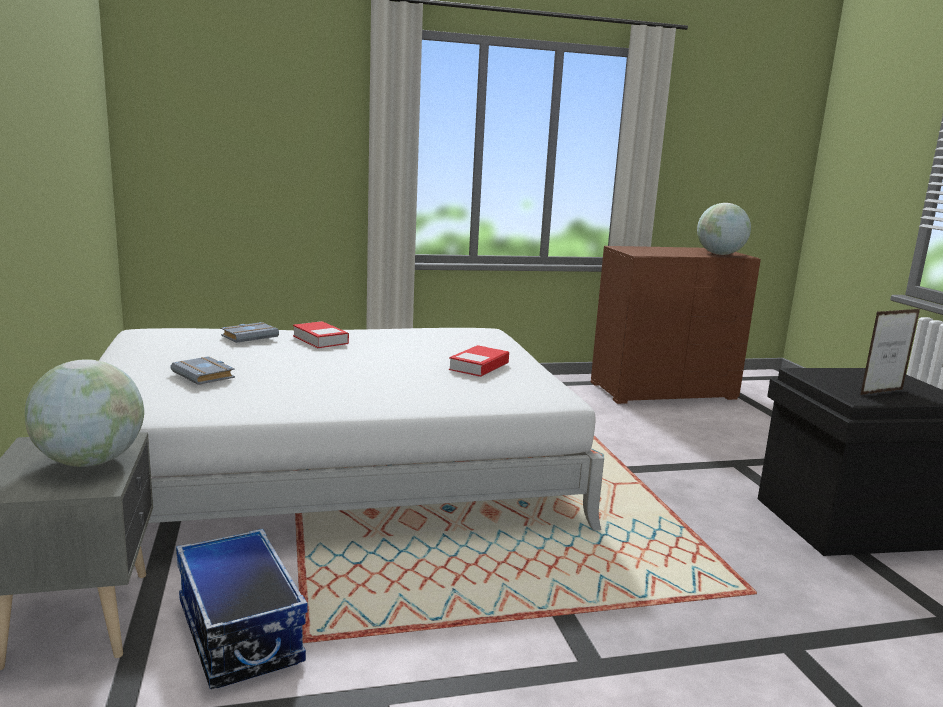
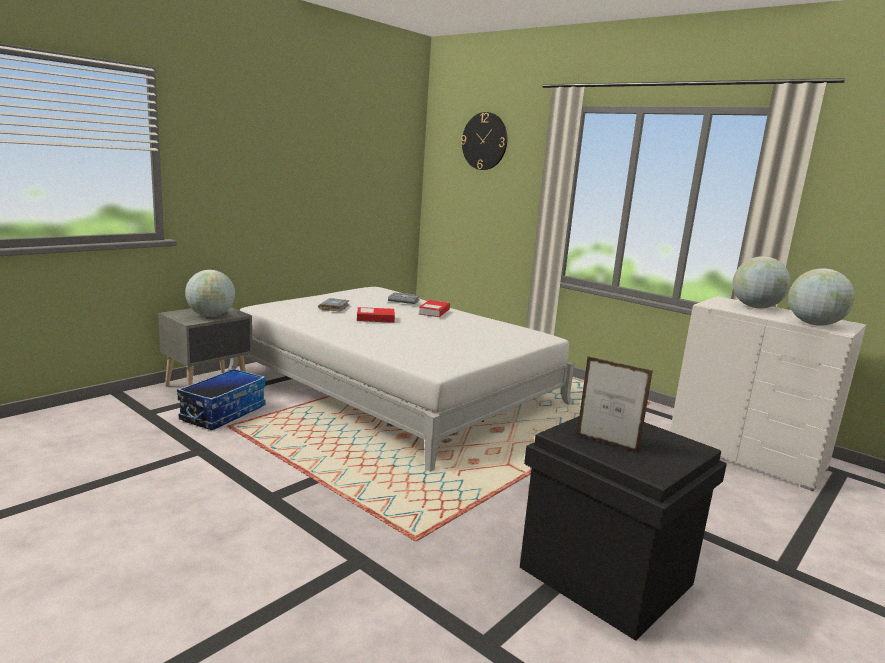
camera: 55 degrees right, 0 degrees up
(243, 70) = (484, 141): none -> wall clock
(479, 366) = (460, 345): book -> book (375, 319)
(655, 249) = (755, 307): none -> globe
(662, 390) = (747, 453): brown dresser -> white dresser

